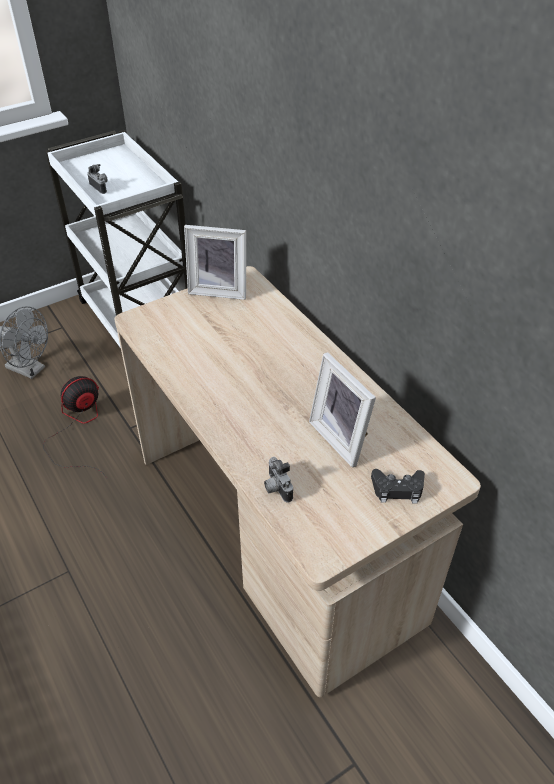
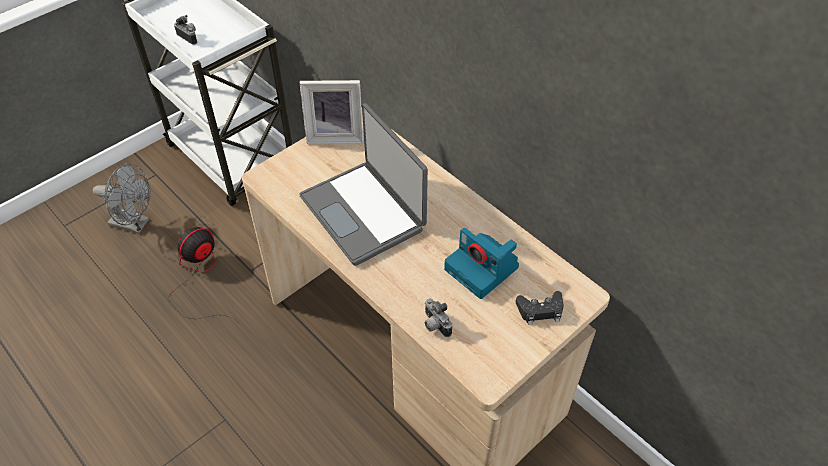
camera: 10 degrees left, 5 degrees up
(229, 365) = (364, 212): none -> laptop
(343, 437) = (483, 269): picture frame -> camera

